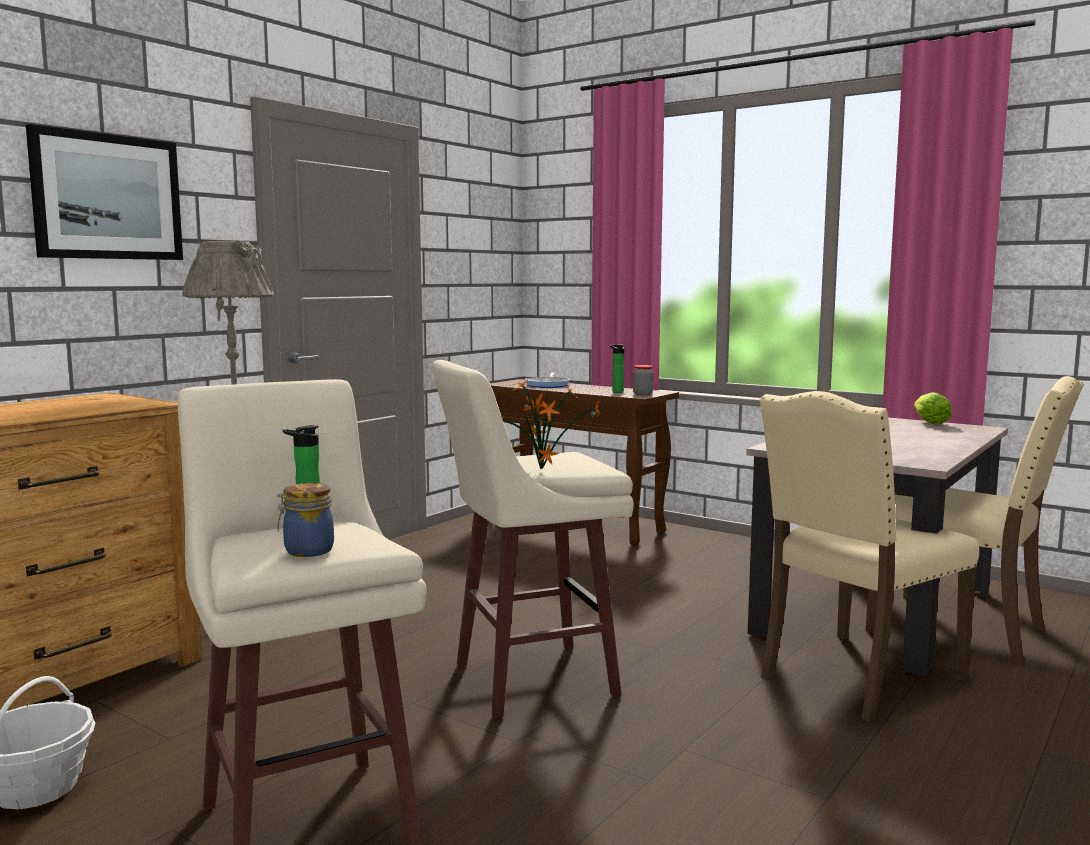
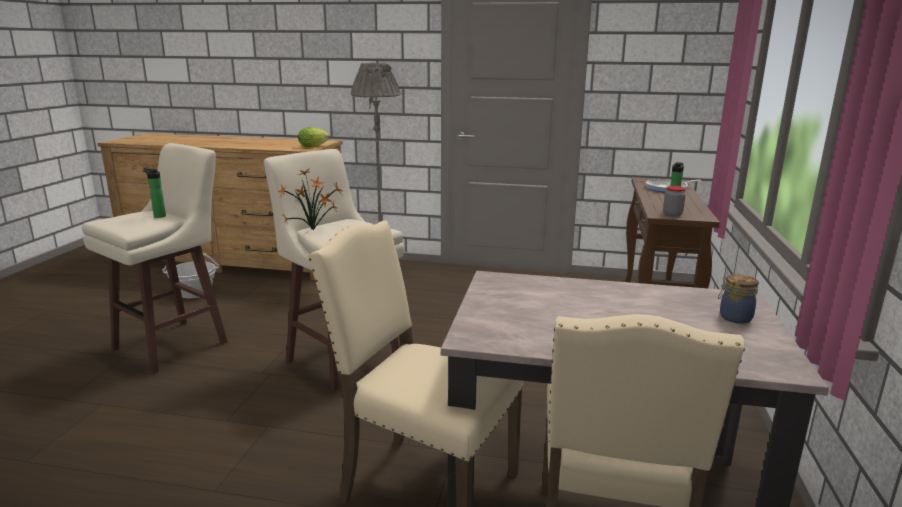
camera: 65 degrees right, 10 degrees up
(107, 197) = (349, 37): picture -> none
(306, 551) = (117, 222): jar -> jar (734, 317)
(928, 422) = (768, 335): lettuce -> lettuce (314, 146)

